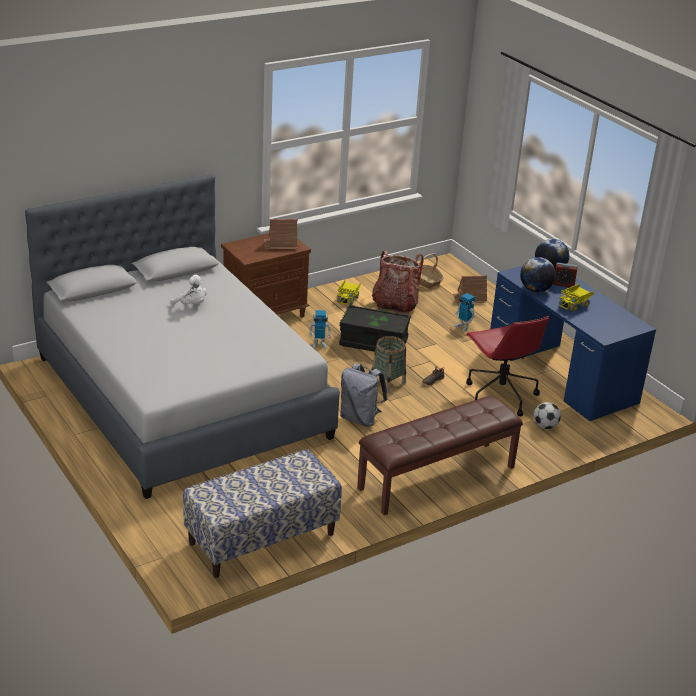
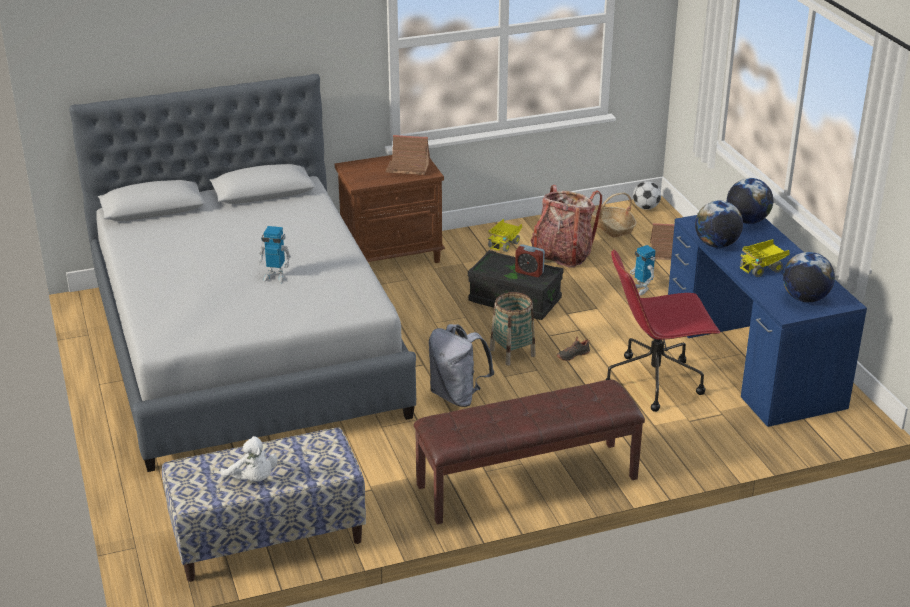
camera: 15 degrees right, 0 degrees up
(191, 305) = (261, 235): white plush toy -> white plush toy (252, 479)
(319, 344) = (444, 298): toy robot -> toy robot (275, 276)
(499, 395) = (655, 381): red office chair -> red office chair turned 90 degrees clockwise
(545, 426) = (702, 428): football -> football (646, 207)
(563, 284) = (759, 240): alarm clock -> alarm clock (529, 272)
(612, 325) = (805, 298): none -> globe

